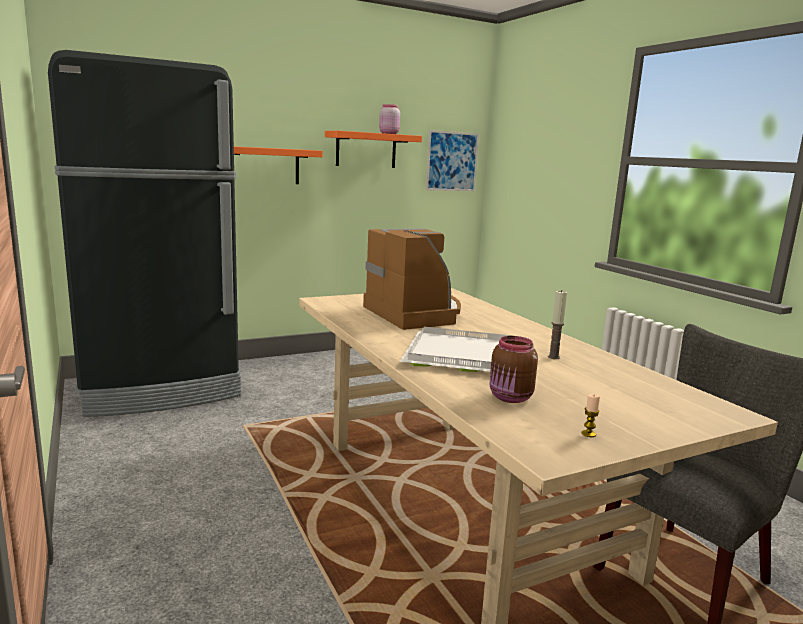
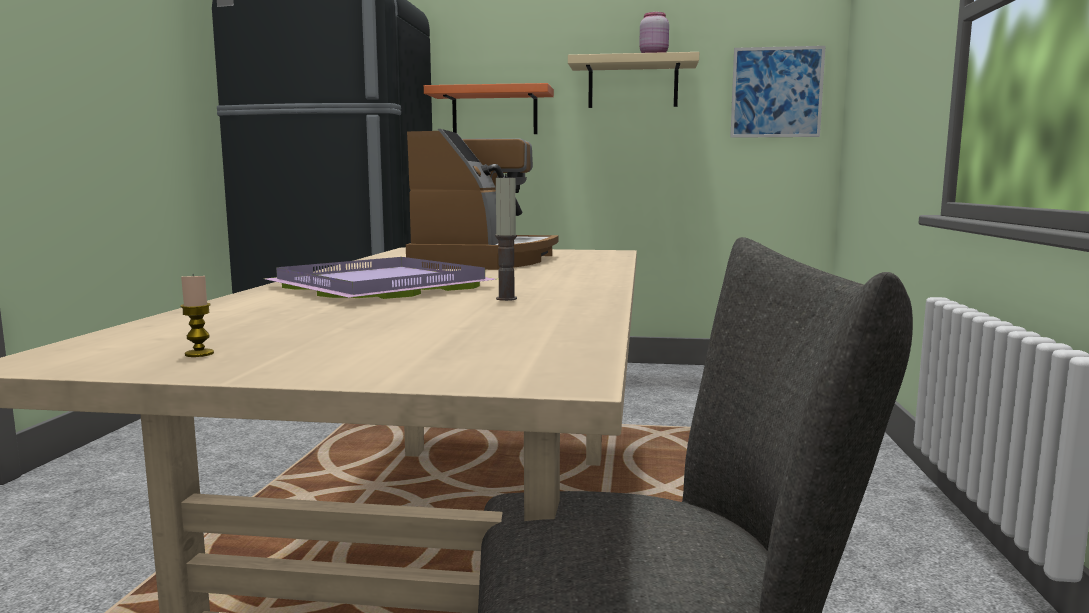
camera: 35 degrees right, 5 degrees down
(366, 150) = (633, 84): orange shelf -> beige shelf
(464, 355) = (385, 287): white tray -> purple tray
(510, 398) = (265, 317): brown jar -> none

